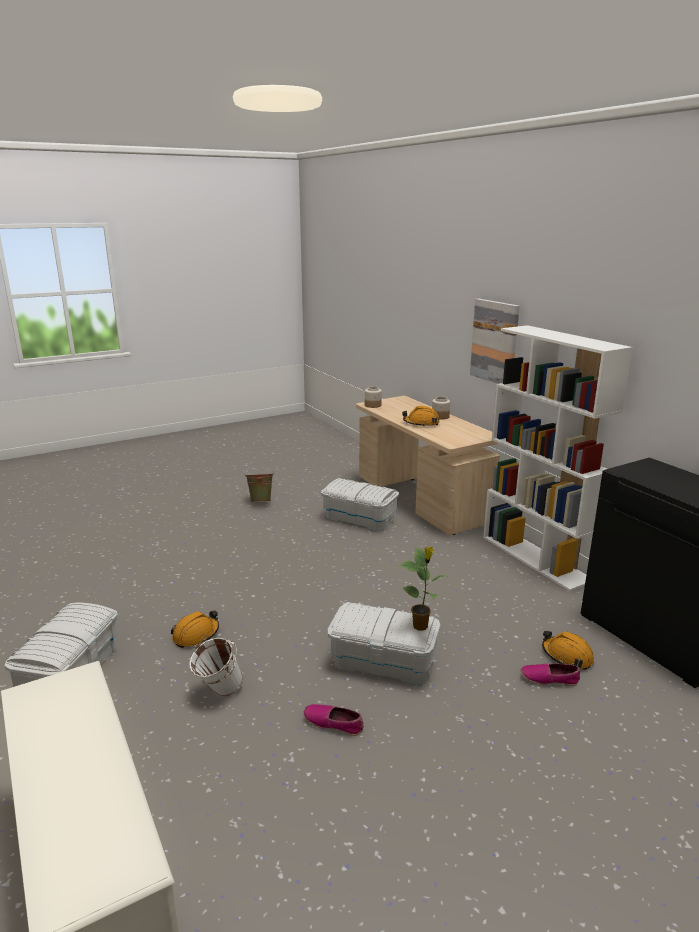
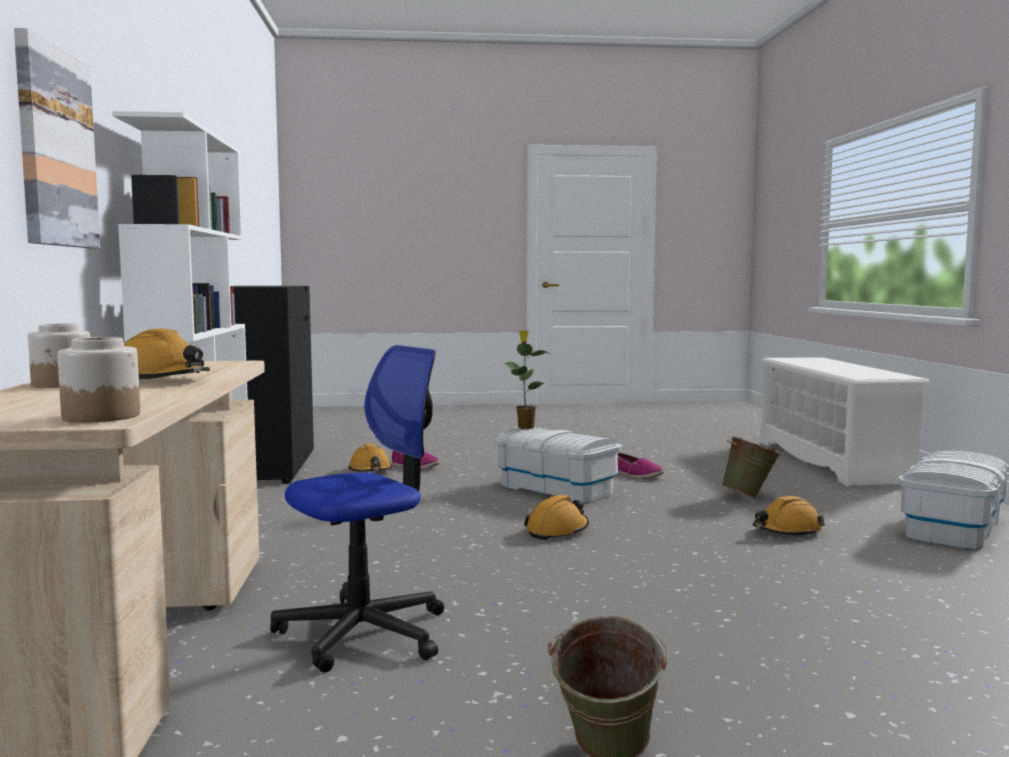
camera: 155 degrees left, 15 degrees down
(218, 692) = (750, 497): white bucket -> green bucket
(339, 599) = (557, 531): none -> orange hard hat
(359, 518) = (364, 633): white storage box -> office chair

